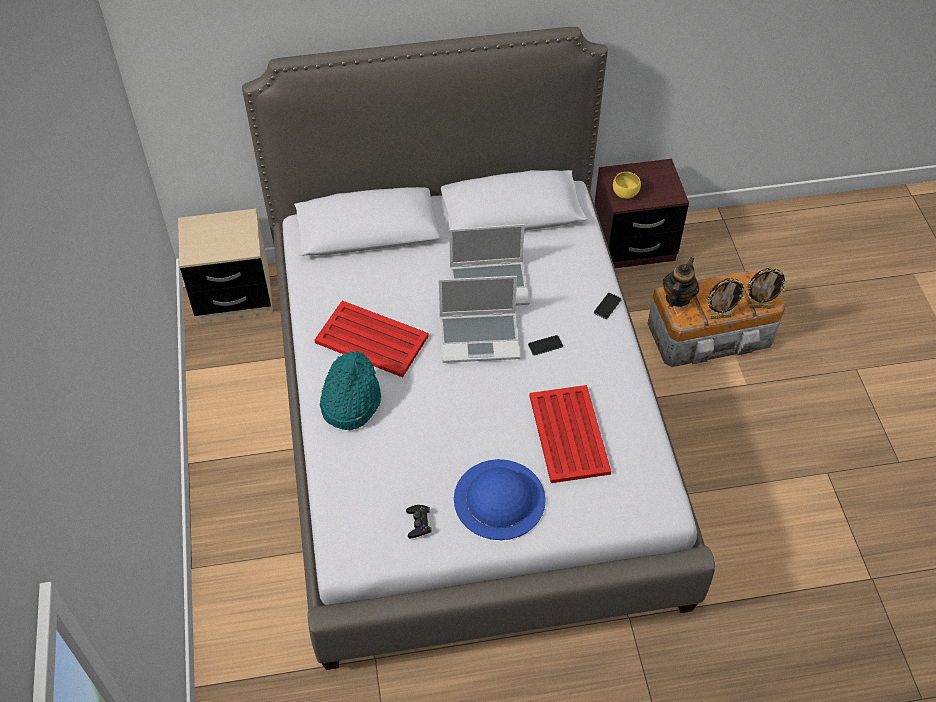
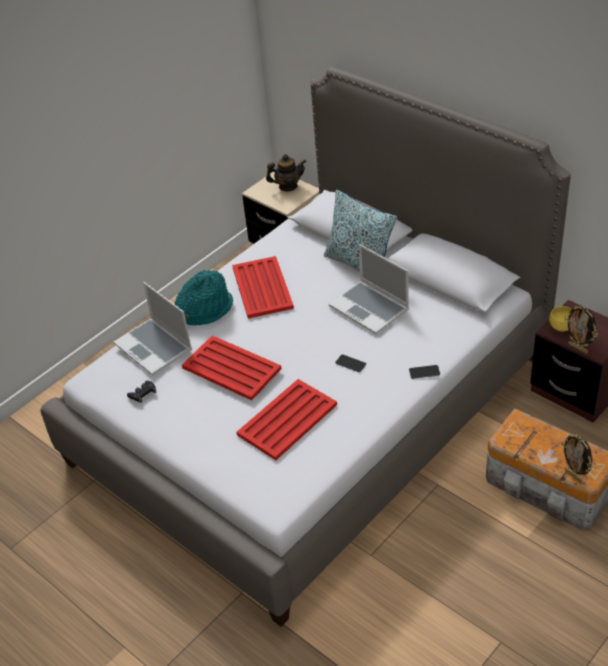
camera: 55 degrees right, 10 degrees down
(423, 253) = (359, 265): none -> pillow
(462, 432) = (232, 369): none -> red tray
(480, 337) = (320, 330): laptop -> laptop (155, 347)
(499, 499) = (198, 418): blue hat -> none
(677, 298) = (519, 424): teapot -> teapot (288, 186)
(720, 316) = (532, 459): picture frame -> picture frame (578, 348)

